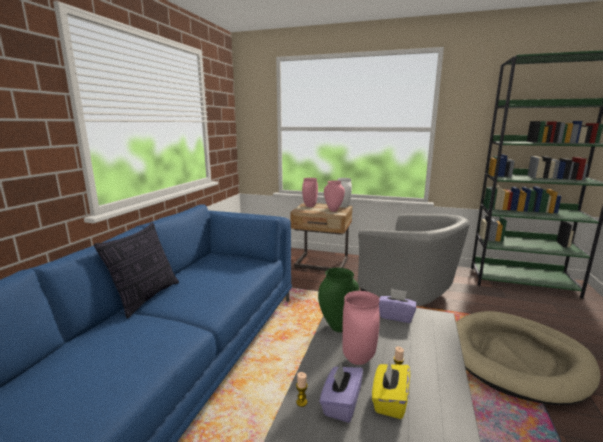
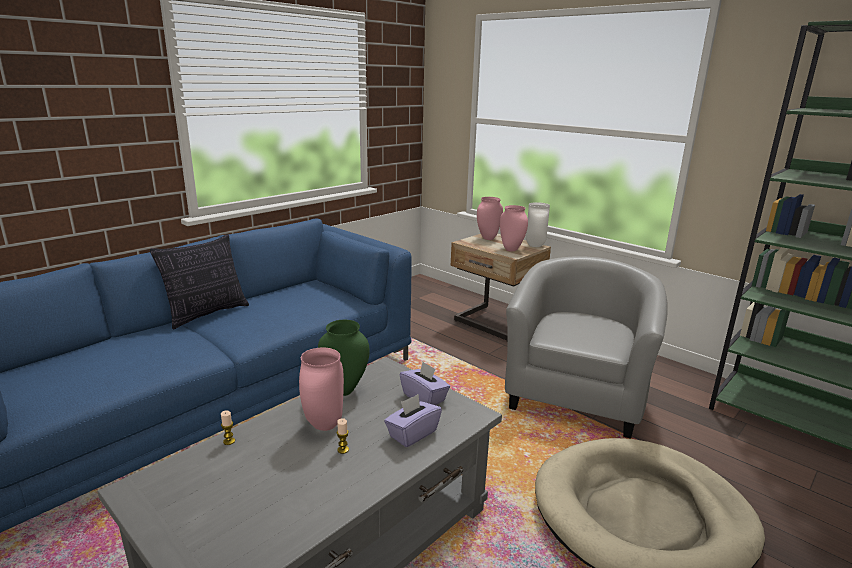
camera: 25 degrees right, 5 degrees up
(341, 404) = (259, 454): purple tissue box -> purple tissue box (412, 434)
(389, 401) = (303, 468): yellow tissue box -> none
(410, 296) = (576, 395): grey armchair -> grey armchair turned 135 degrees counterclockwise

